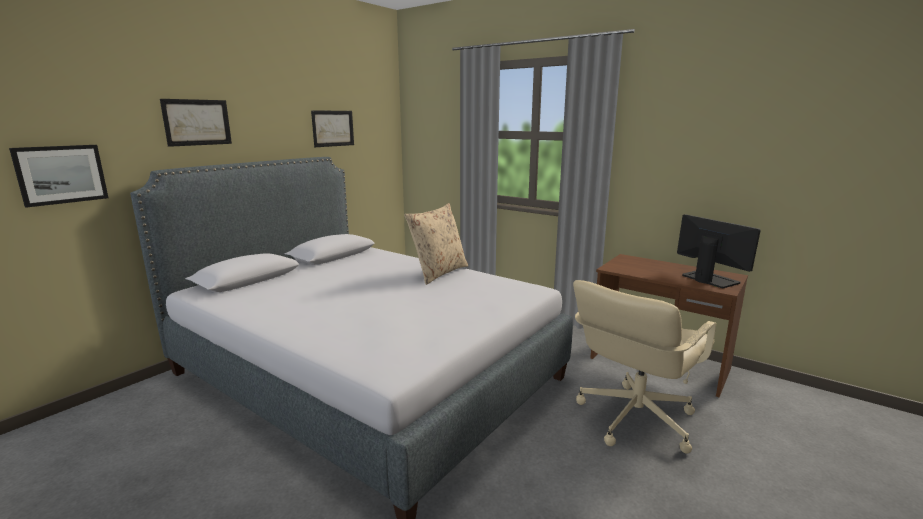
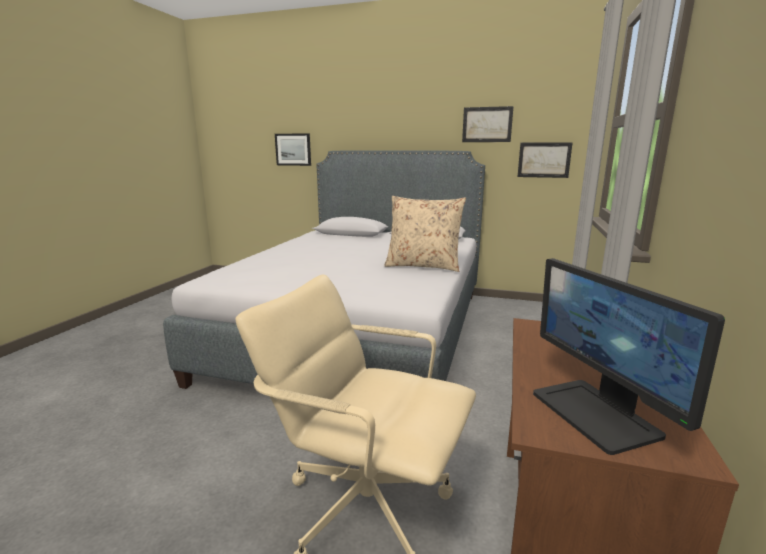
camera: 70 degrees right, 0 degrees up
(197, 122) = (366, 119): picture -> picture (544, 160)
(709, 279) = (596, 414): monitor -> monitor turned 120 degrees clockwise

